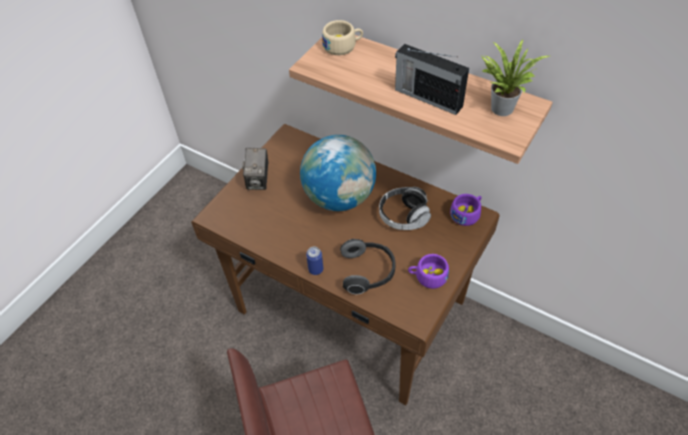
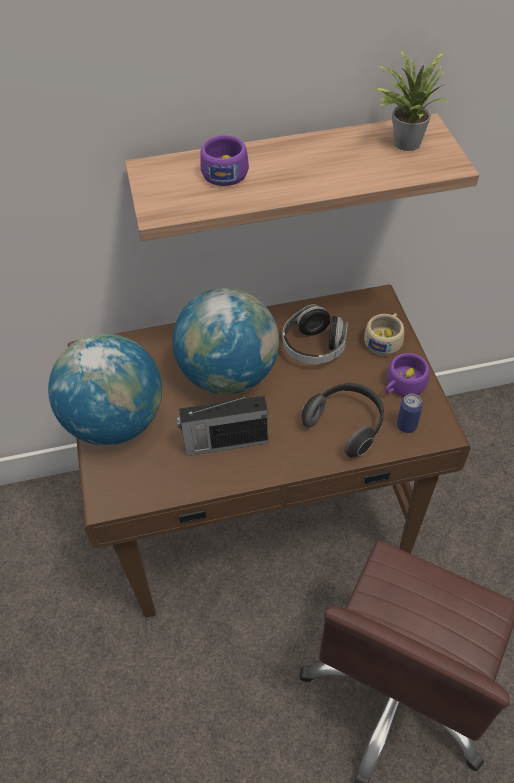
camera: 45 degrees left, 0 degrees up
(258, 180) = (115, 421): camera -> globe
(316, 269) = (293, 463): can -> can (406, 426)
(343, 46) = (168, 172): beige cup -> beige cup (384, 340)
(427, 97) = (327, 172): radio -> radio (224, 442)
(467, 213) = (366, 304): purple cup -> purple cup (225, 170)

